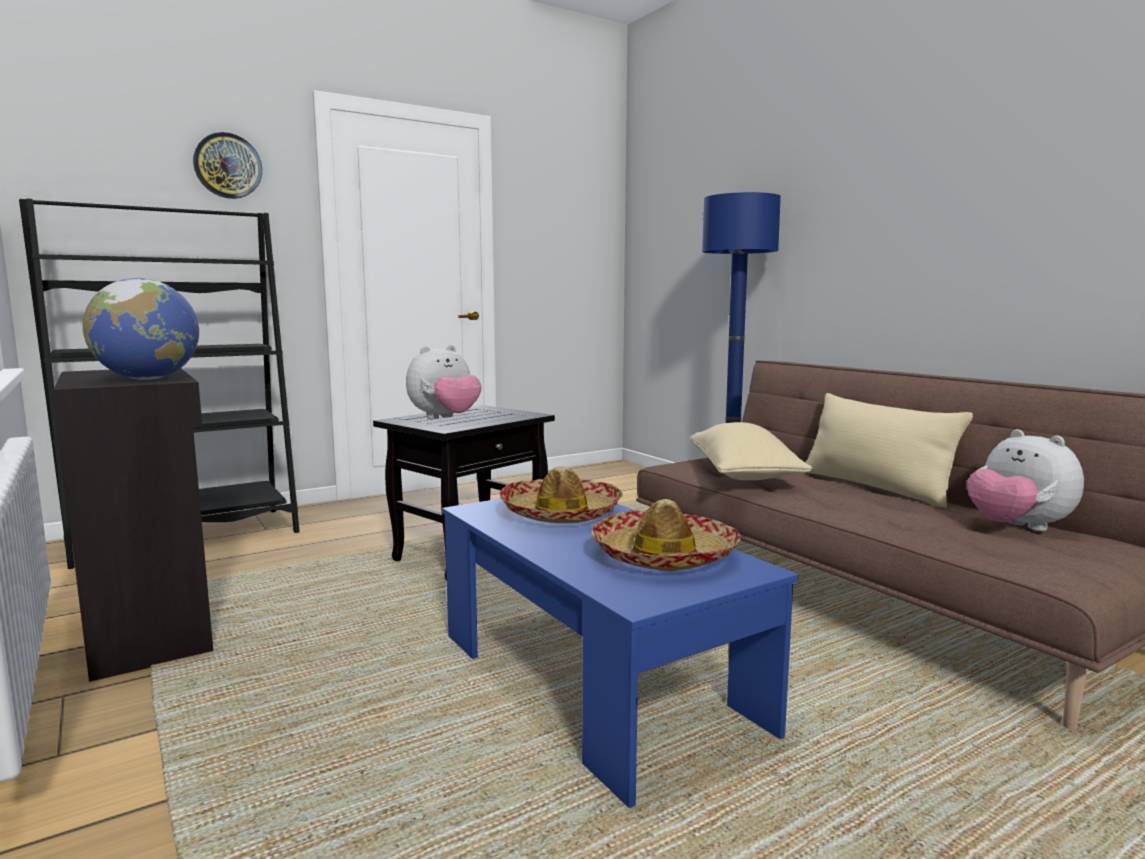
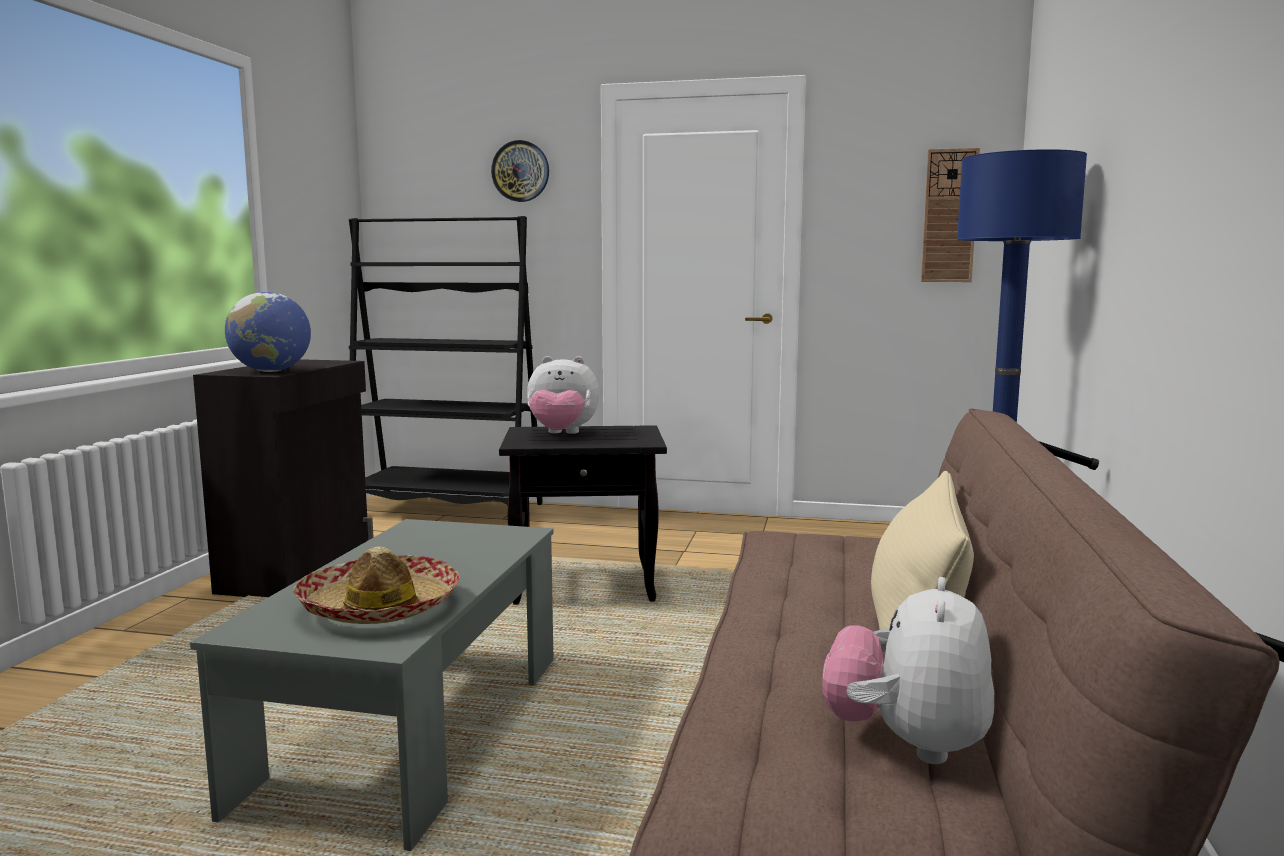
camera: 45 degrees right, 0 degrees up
(560, 513) = (453, 548): hat -> none
(588, 238) = (949, 216): none -> wall clock
(594, 682) = (411, 729): blue coffee table -> grey coffee table
(743, 475) = (804, 566): beige pillow -> none

